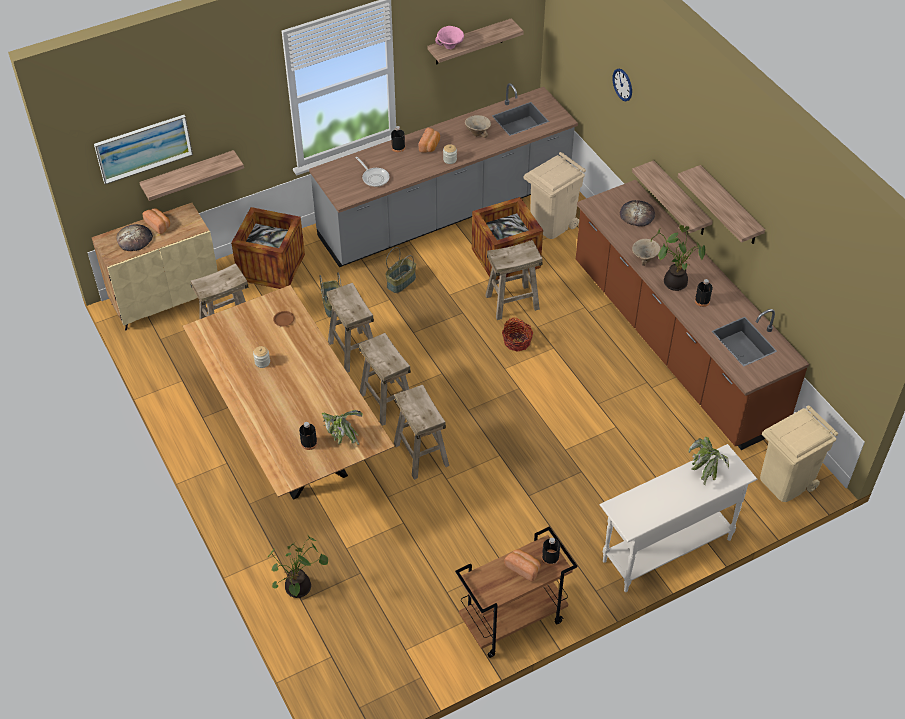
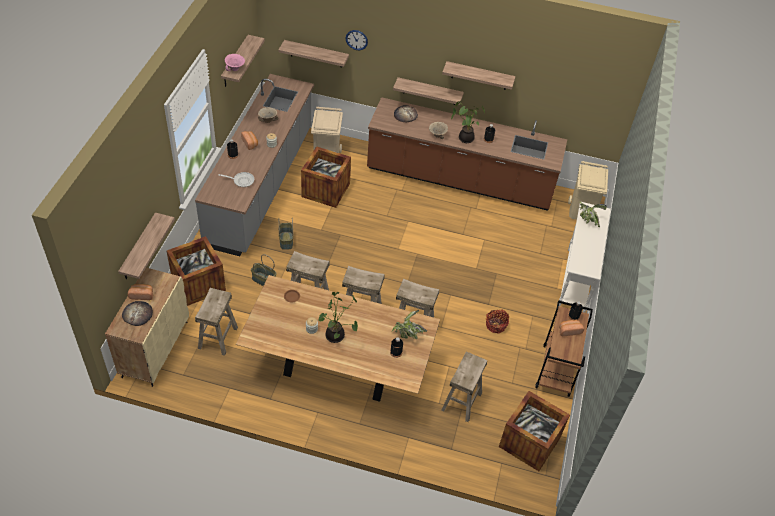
camera: 50 degrees left, 0 degrees up
(143, 148) = (117, 242): picture -> none
(299, 589) = (443, 445): potted plant -> potted plant (336, 336)
(386, 663) = (529, 442): none -> crate
(512, 302) = (358, 211): beige stool -> beige stool (462, 402)
(517, 341) = (386, 230): basket -> basket (495, 325)
(586, 83) = (316, 54): none -> shelf

